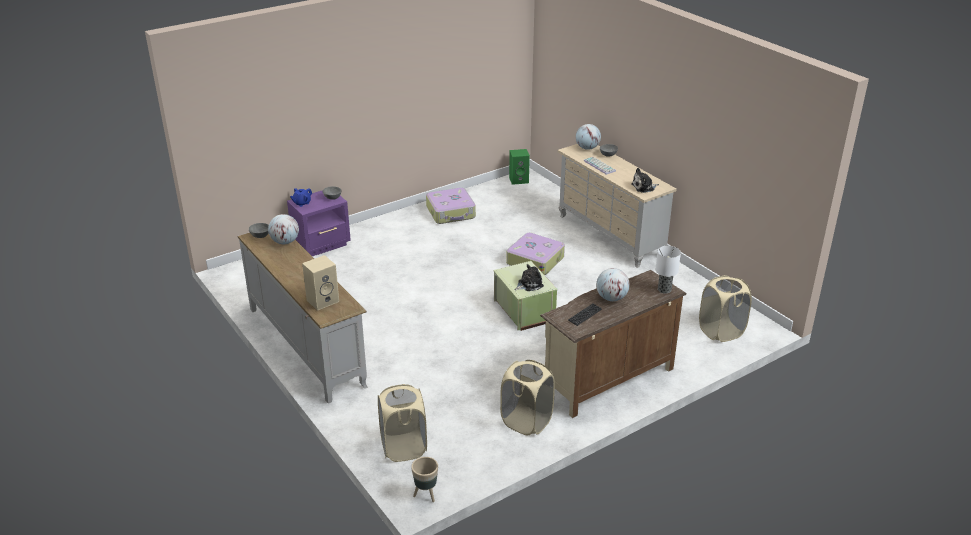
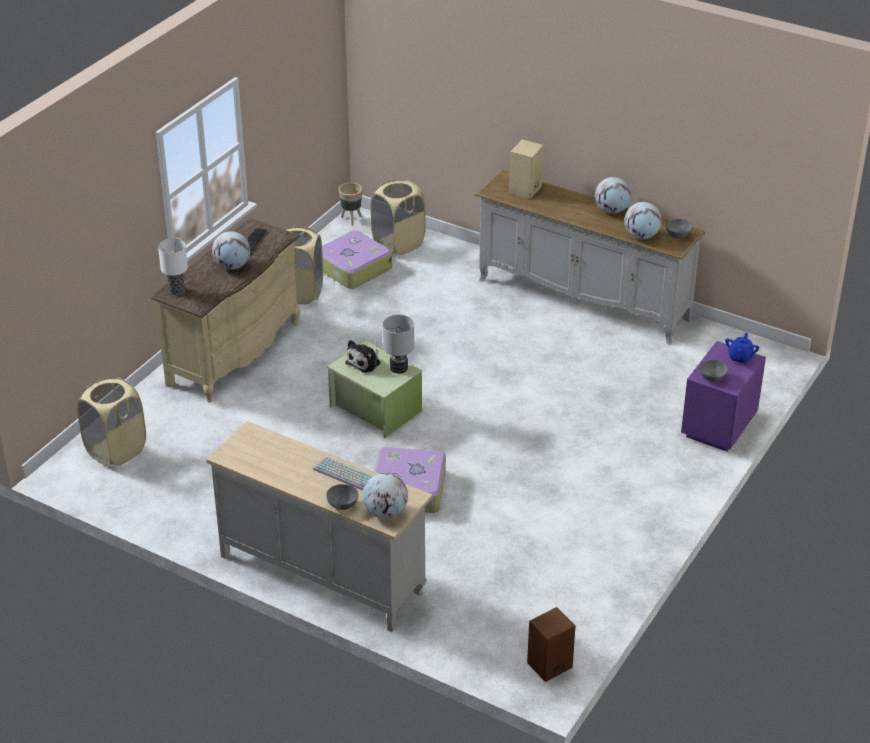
camera: 155 degrees right, 5 degrees up
(280, 265) = (611, 210): none -> globe
(451, 212) = (599, 545): suitcase -> suitcase (352, 268)
(508, 275) = (398, 368): none -> grey table lamp
(519, 180) = (549, 666): green speaker -> brown speaker
(644, 187) = (256, 446): plush toy -> none

